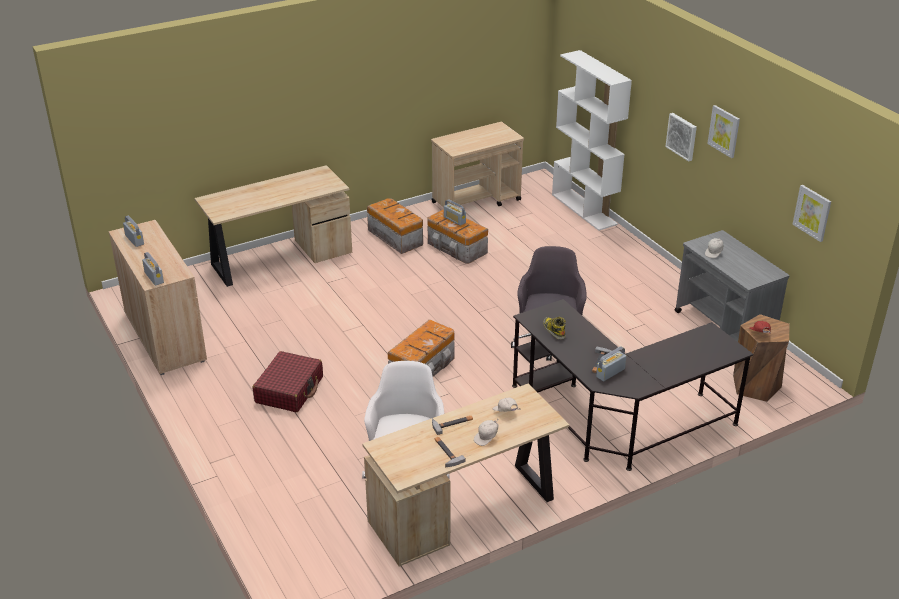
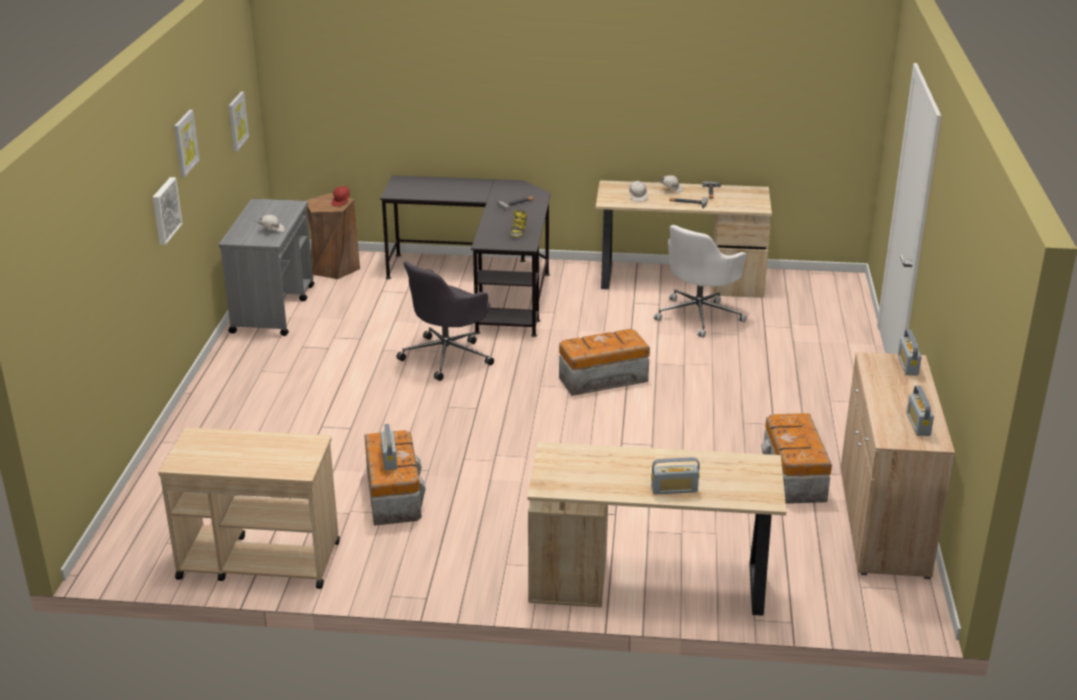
camera: 145 degrees left, 5 degrees down
(289, 390) = (761, 407): red suitcase -> none
(395, 237) = (450, 547): storage box -> storage box (793, 477)
(584, 209) = (149, 482): white bookcase -> none
(610, 373) = (519, 196): radio -> radio (674, 489)

